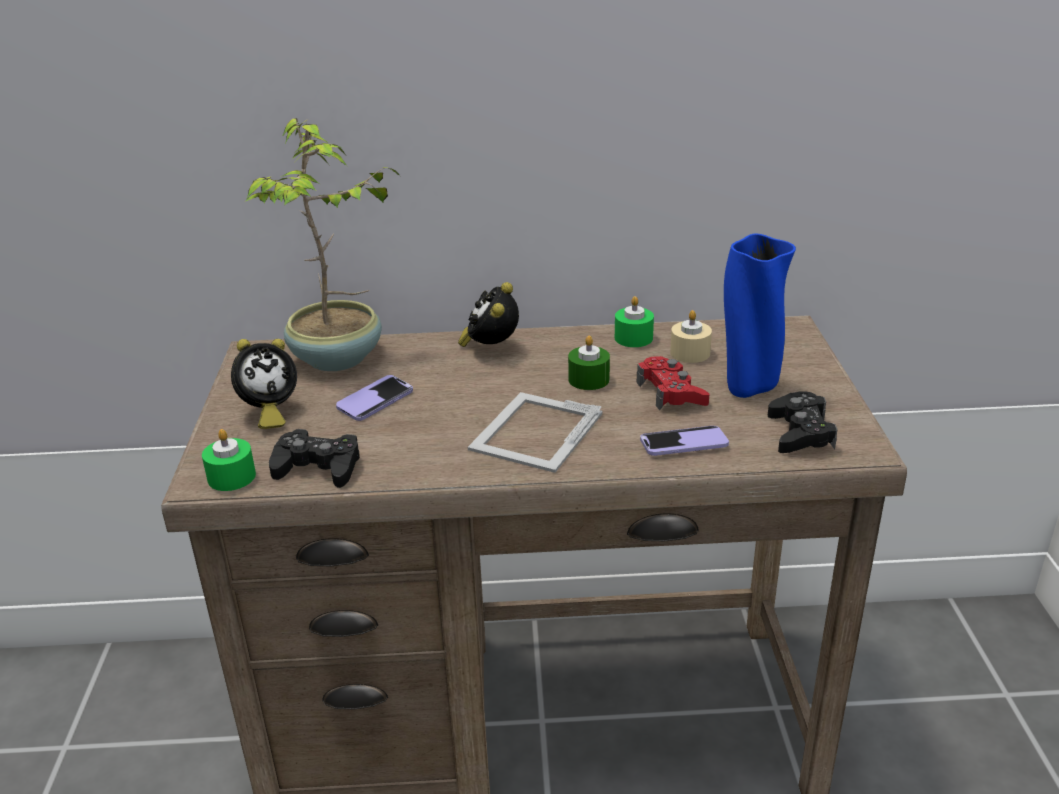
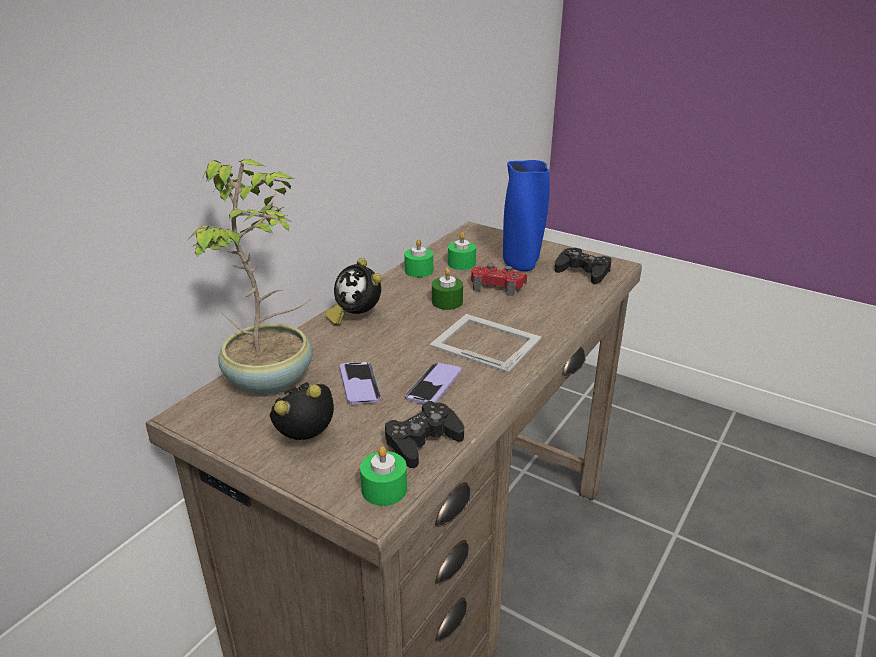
camera: 55 degrees left, 0 degrees up
(268, 413) = (308, 439): alarm clock -> alarm clock turned 120 degrees counterclockwise
(534, 432) = (485, 341): picture frame -> picture frame turned 150 degrees clockwise
(684, 443) = (555, 304): phone -> phone (434, 385)
(690, 353) = (461, 263): beige candle -> green candle

